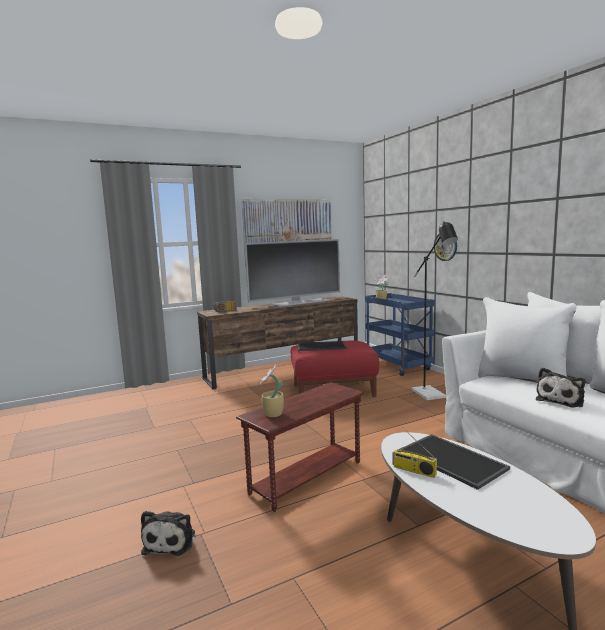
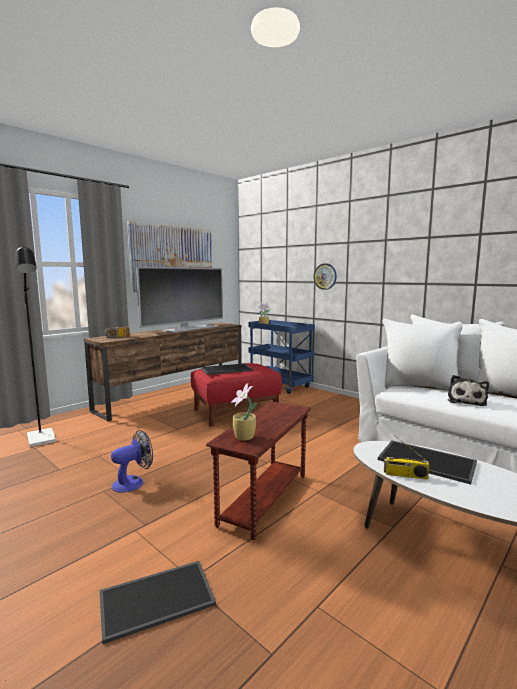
camera: 20 degrees left, 0 degrees up
(171, 540) = (157, 597): plush toy -> tray
(204, 446) = (133, 482): none -> fan
(431, 396) = (325, 409): black floor lamp -> black floor lamp (42, 440)

